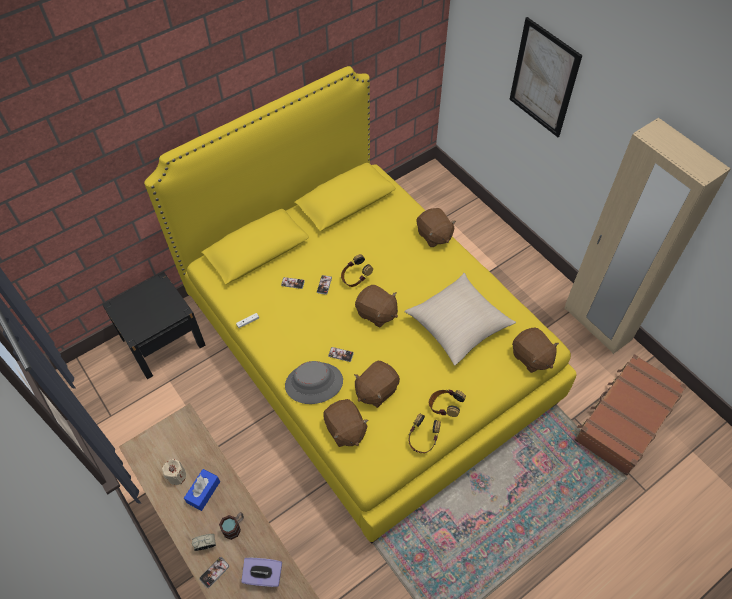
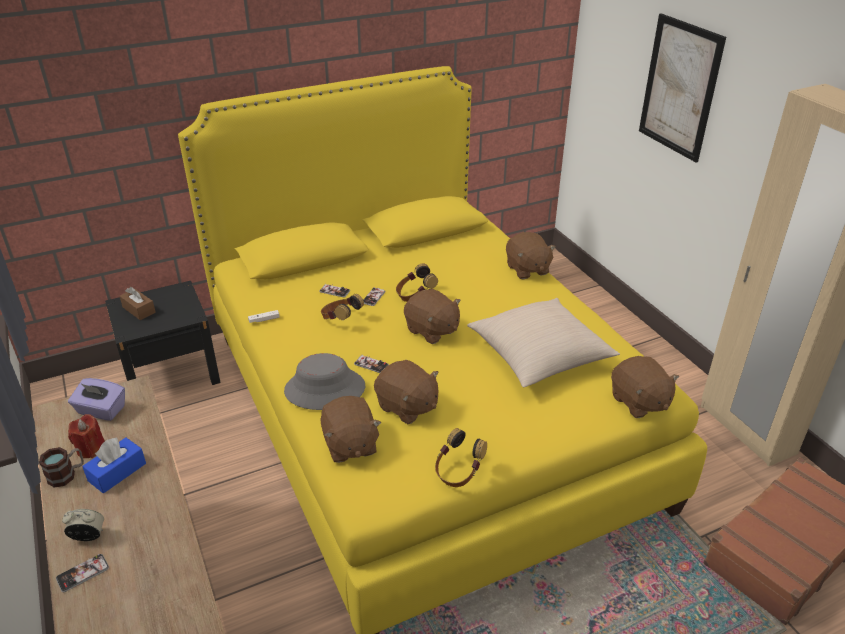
camera: 10 degrees right, 20 degrees down
(134, 310) = (139, 310): none -> brown tissue box
(177, 476) = (90, 448): beige candle -> red candle
(234, 527) = (140, 521): mug -> mug (67, 474)
(263, 576) = (153, 591): purple tissue box -> purple tissue box (101, 410)
(376, 390) = (407, 407): brown plush toy -> brown plush toy turned 105 degrees counterclockwise
(444, 407) = (500, 439): headphones -> headphones (341, 320)

